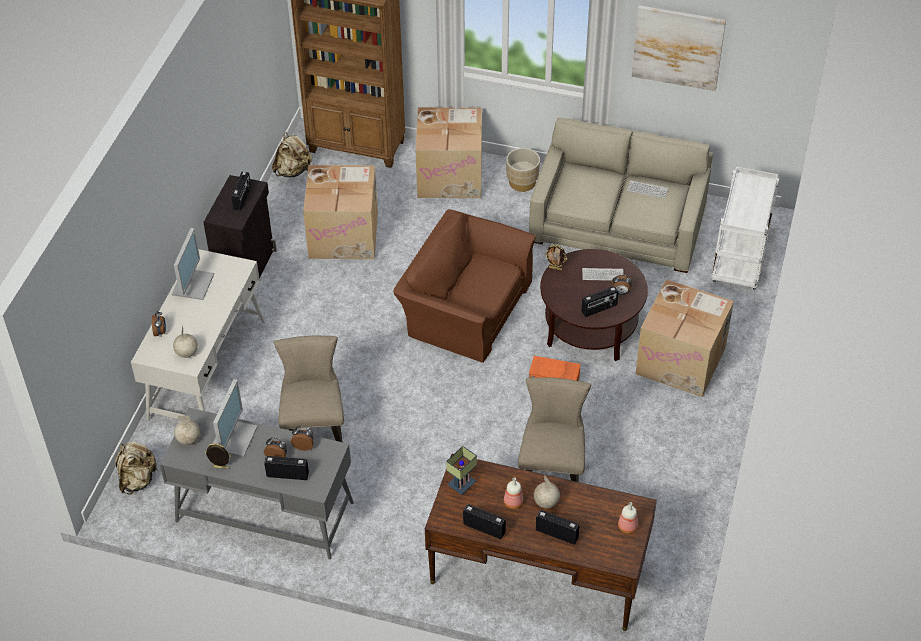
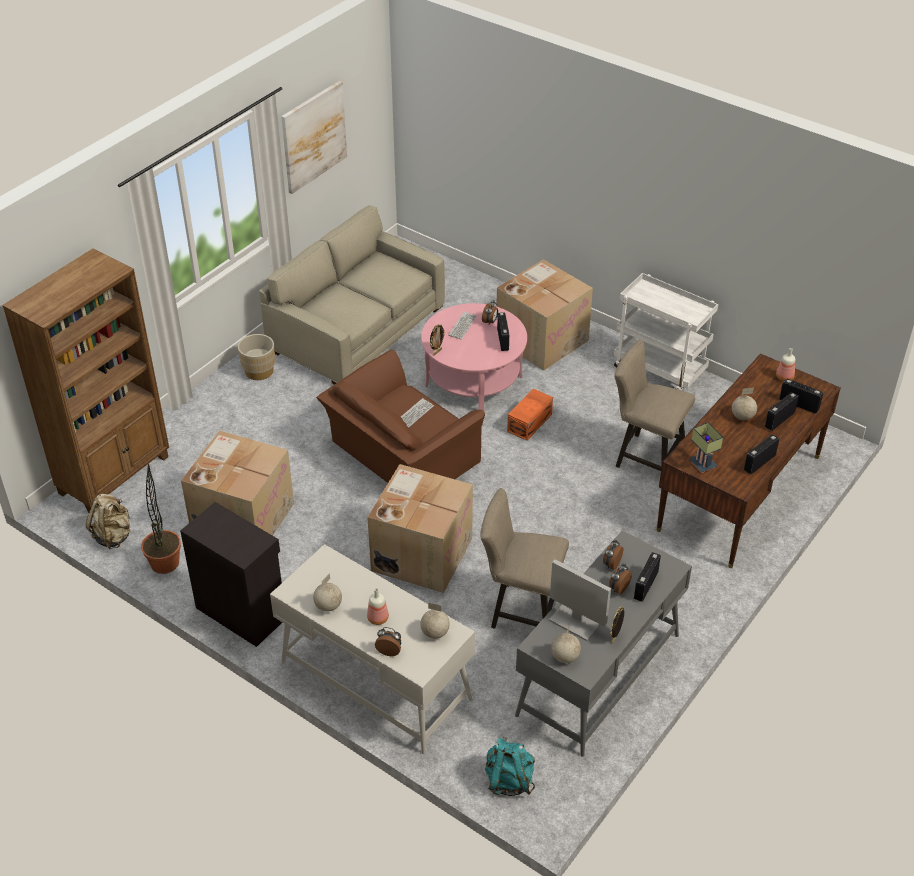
camera: 70 degrees left, 5 degrees down
(137, 479) = (508, 780): beige backpack -> turquoise backpack
(192, 284) = (328, 606): monitor -> globe
(242, 198) = (228, 527): radio -> radio (799, 404)
(278, 209) = (165, 563): none -> potted plant
(451, 175) = (212, 416): cardboard box -> cardboard box (421, 553)
(513, 503) = (736, 437): bottle -> bottle (378, 619)
(591, 327) = (473, 380): brown coffee table -> pink coffee table
(647, 190) = (369, 272): keyboard -> keyboard (415, 414)
(740, 263) = (449, 274): white cart -> white cart (660, 370)

